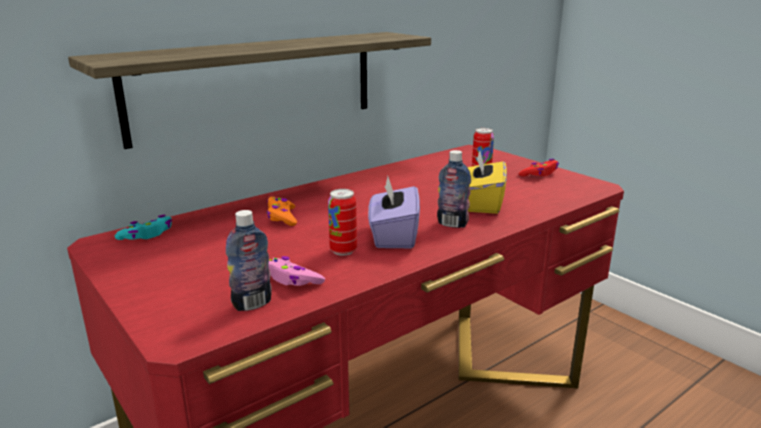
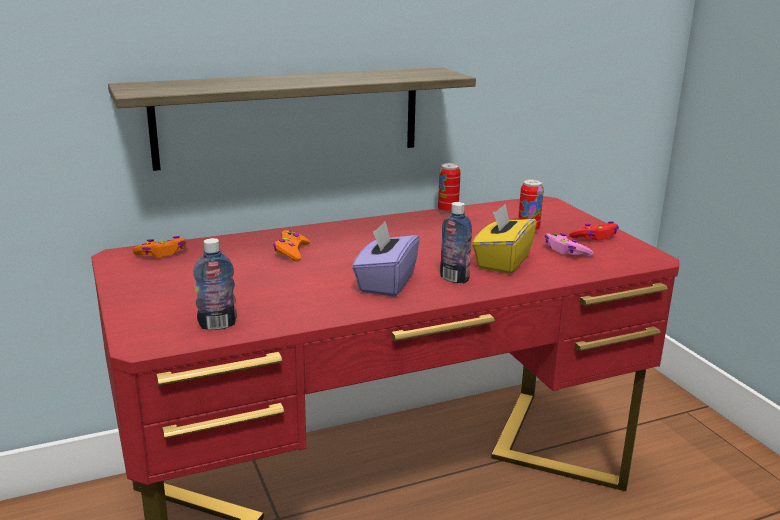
camera: 15 degrees right, 0 degrees up
(147, 235) = (162, 253): turquoise game controller -> orange game controller
(291, 279) = (264, 309): pink game controller -> pink game controller (566, 251)
(343, 251) = (328, 290): can -> can (448, 211)

